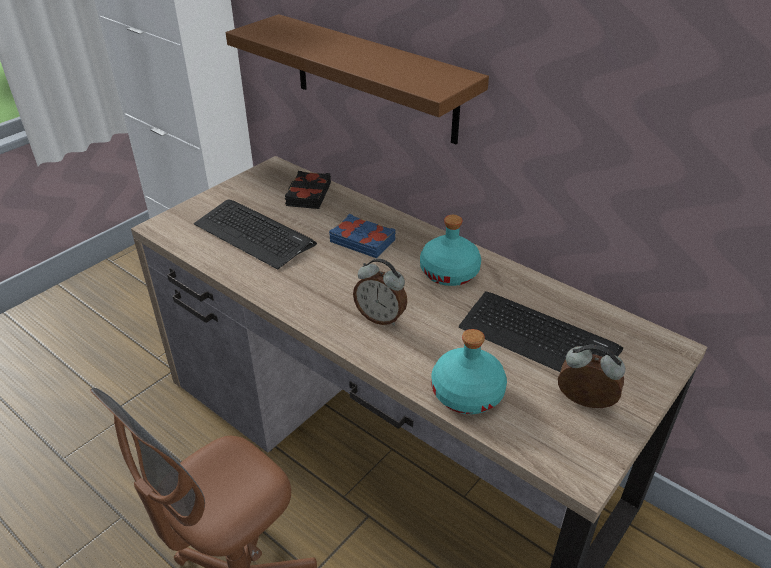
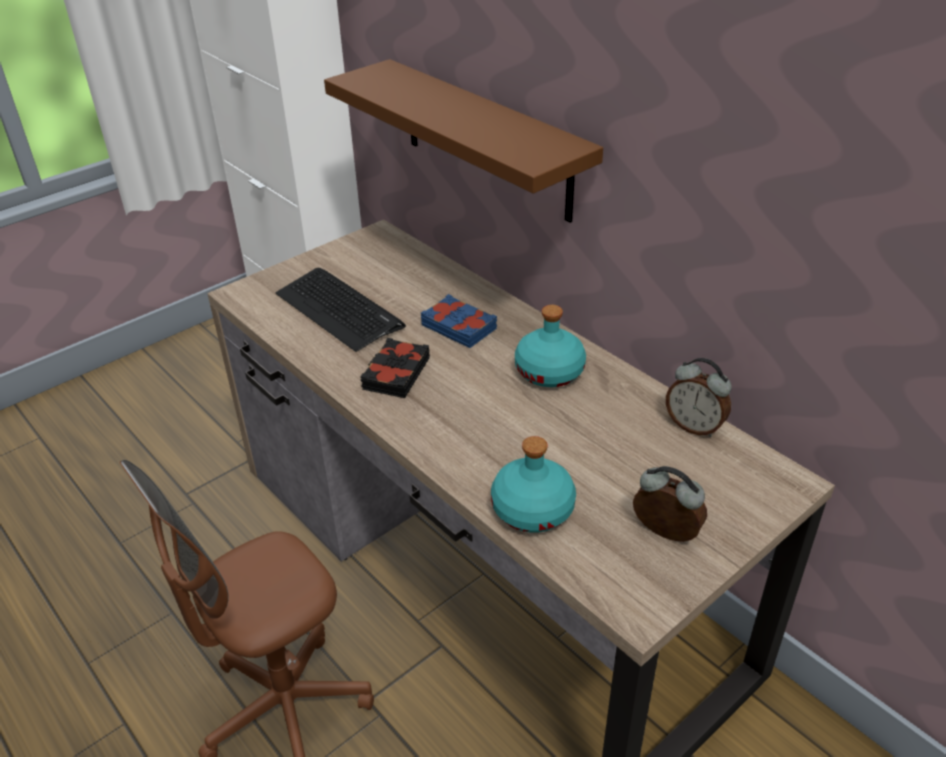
camera: 10 degrees right, 0 degrees up
(308, 194) = (410, 268): black book -> black book (395, 373)
(381, 317) = (457, 416): alarm clock -> alarm clock (694, 426)
(538, 338) = (632, 455): keyboard -> none

